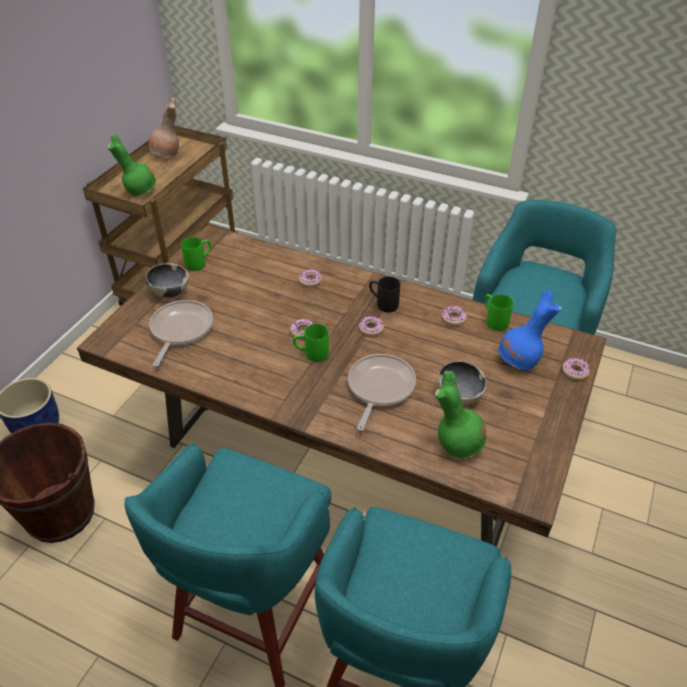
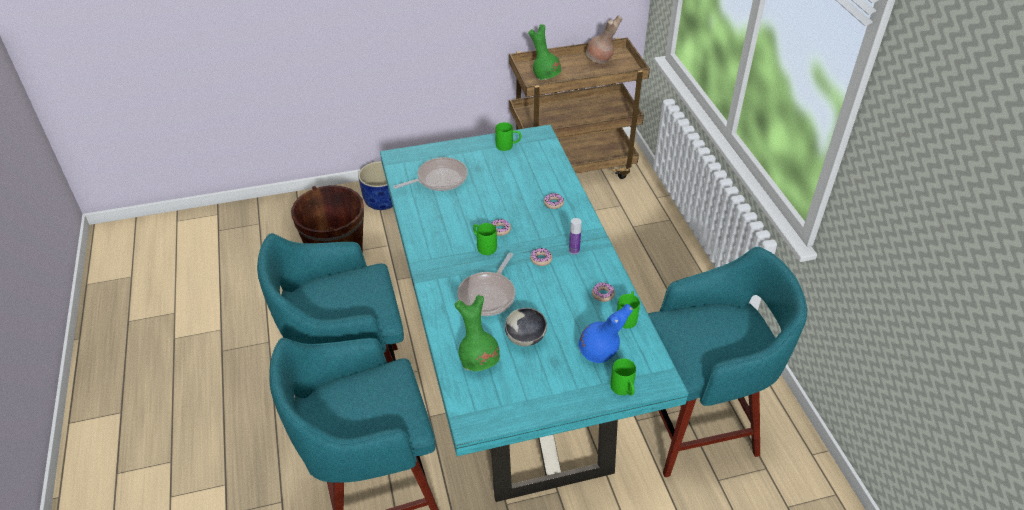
camera: 50 degrees right, 0 degrees up
(170, 292) = (466, 152): bowl -> none
(341, 460) = (510, 359): brown dining table -> turquoise dining table
(379, 388) = (488, 295): frying pan -> frying pan turned 135 degrees clockwise
(383, 303) = (574, 250): black mug -> bottle
(575, 372) = (624, 390): donut -> green mug

